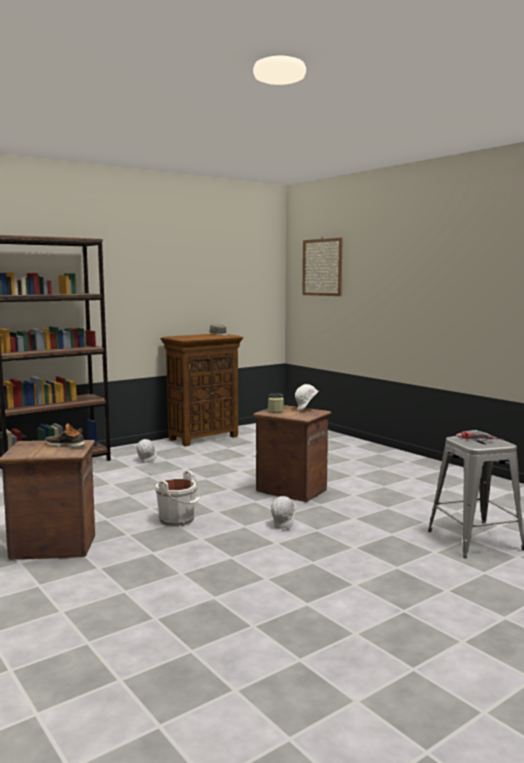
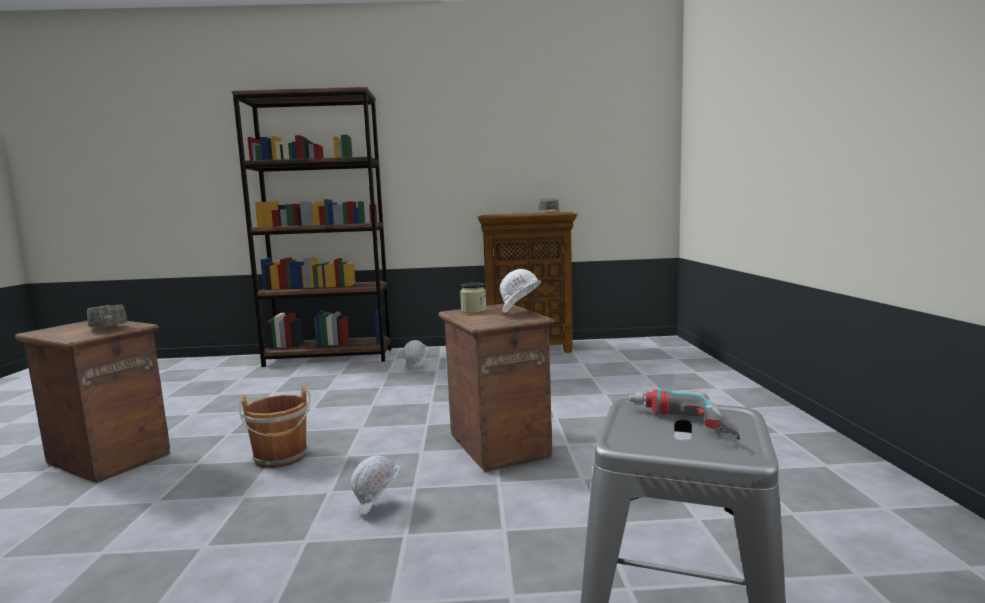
camera: 35 degrees right, 0 degrees up
(66, 445) = (108, 327): shoe -> grey cap
(178, 520) = (281, 458): white bucket -> brown bucket
(322, 266) = (714, 103): picture -> none

